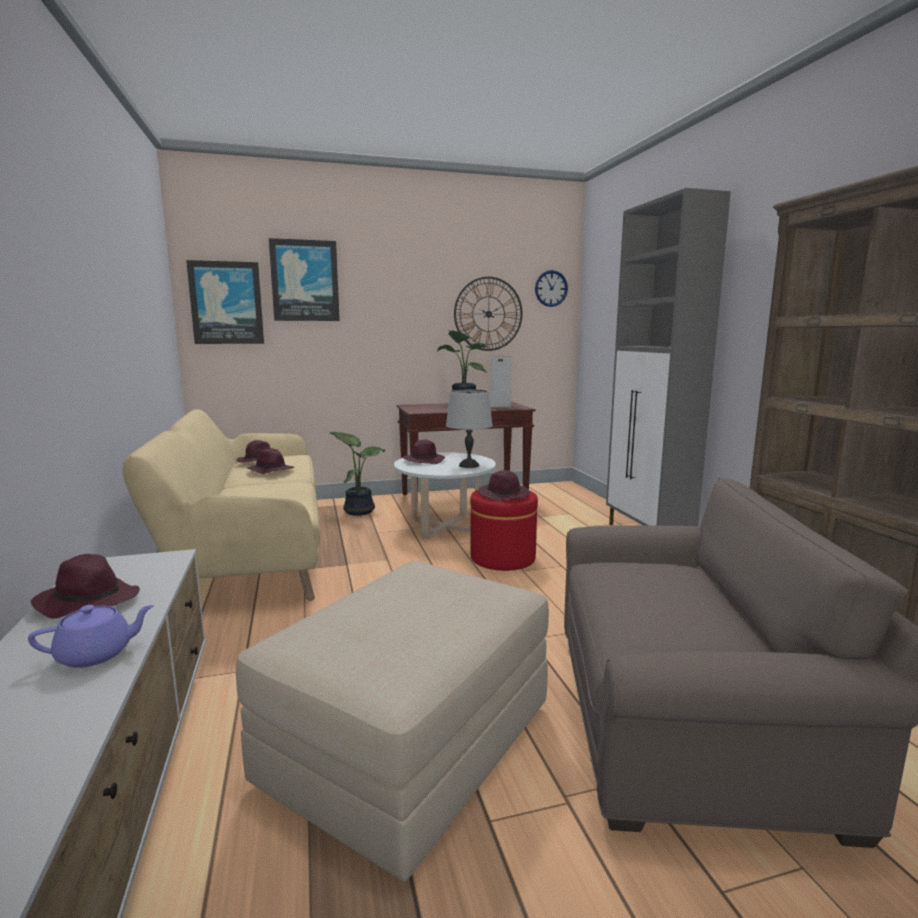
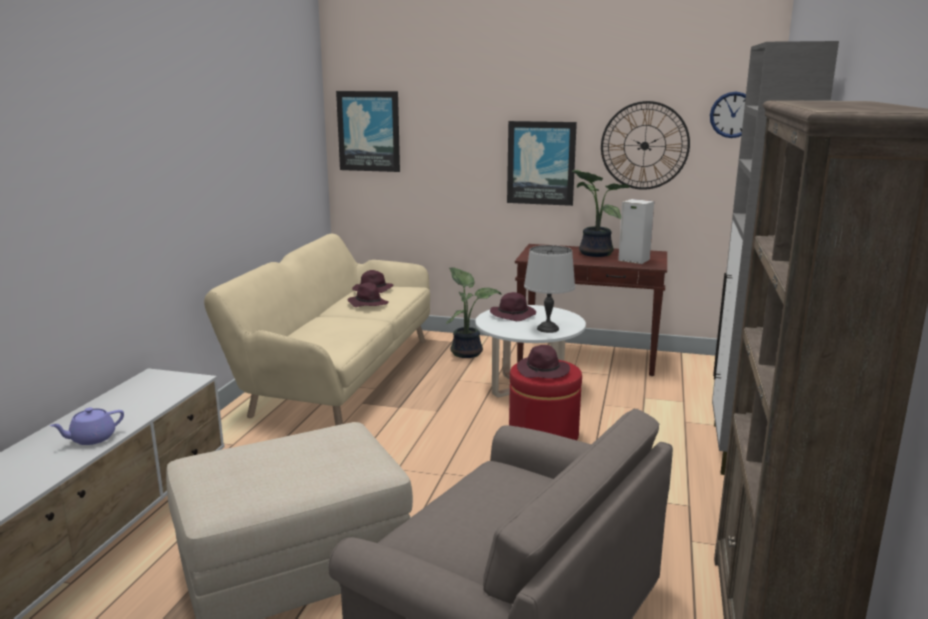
camera: 30 degrees right, 5 degrees up
(87, 601) = (121, 402): purple hat -> none
(97, 654) = (92, 439): purple teapot -> purple teapot turned 135 degrees clockwise
(305, 281) = (441, 109): picture -> picture (541, 163)

